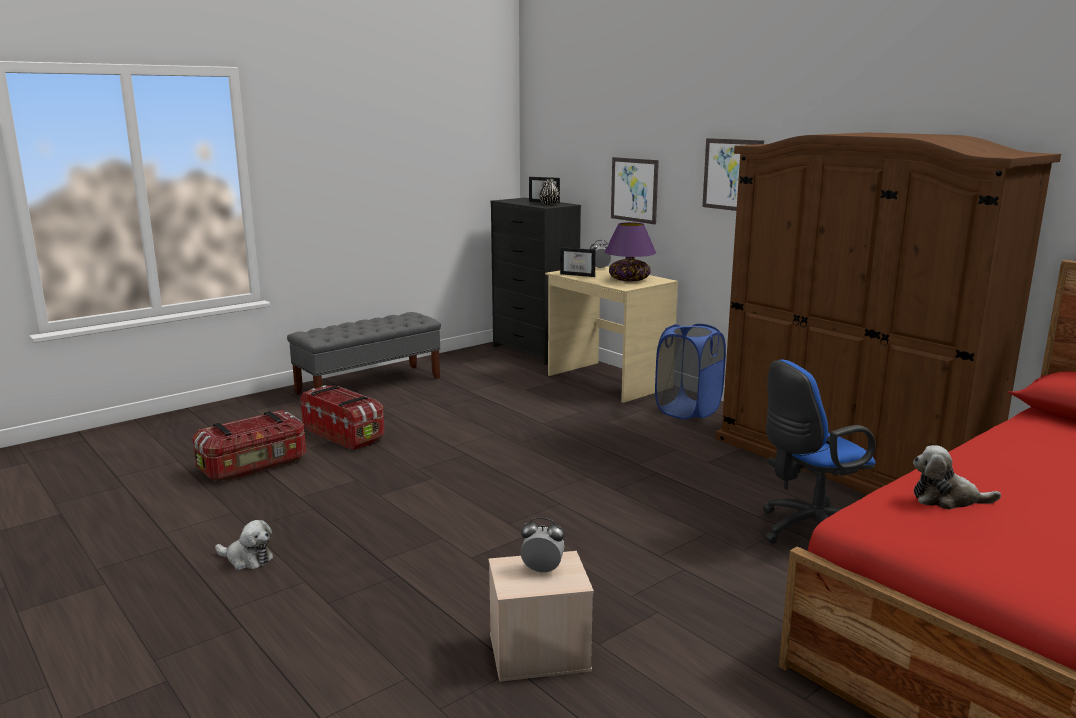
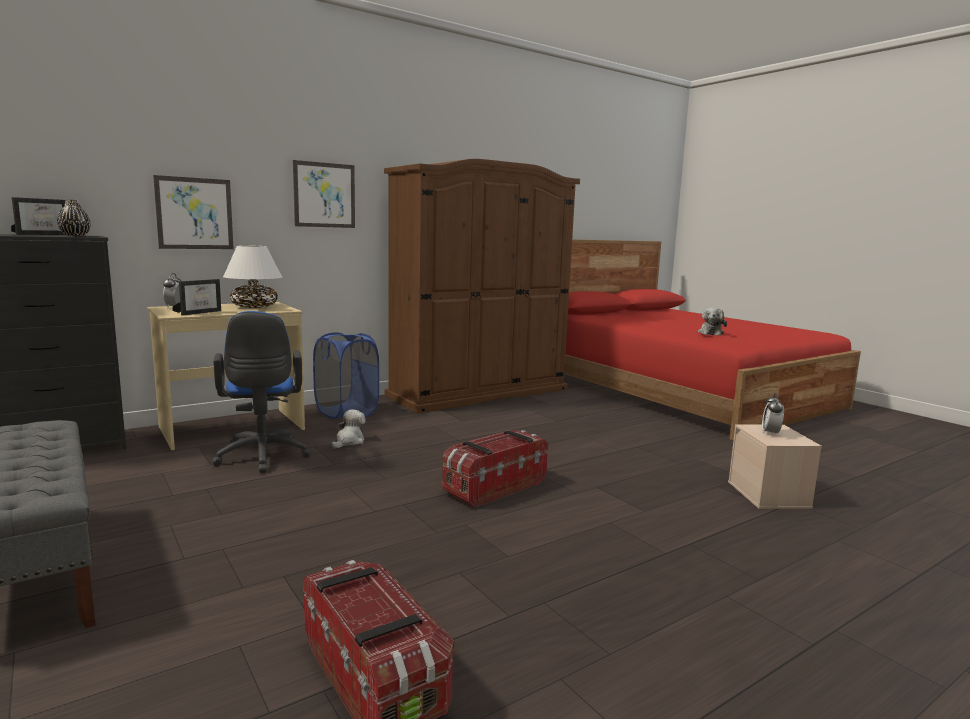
camera: 85 degrees left, 5 degrees down
(247, 559) = (696, 644): plush toy -> plush toy (349, 441)
(344, 434) = (274, 589): storage box -> storage box (493, 487)
(629, 280) = (254, 307): purple table lamp -> white table lamp
(808, 532) = (578, 414): blue office chair -> blue office chair (262, 457)

